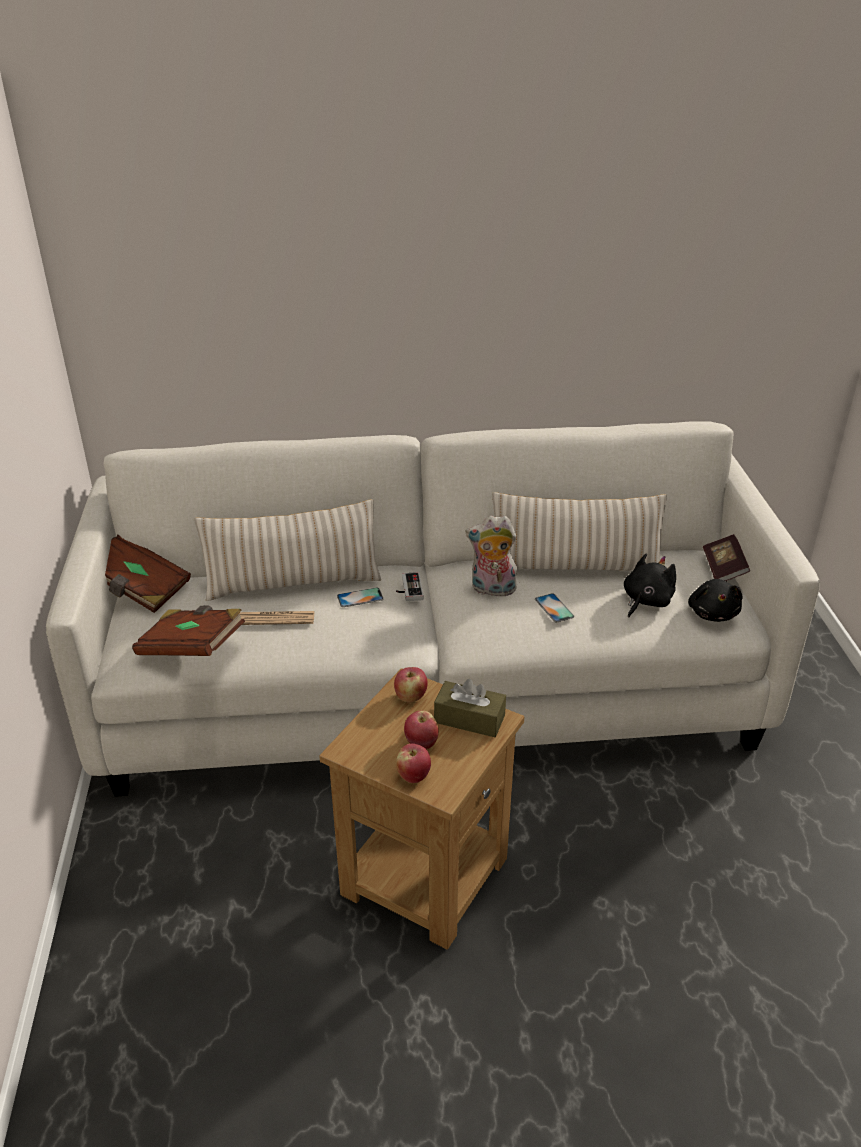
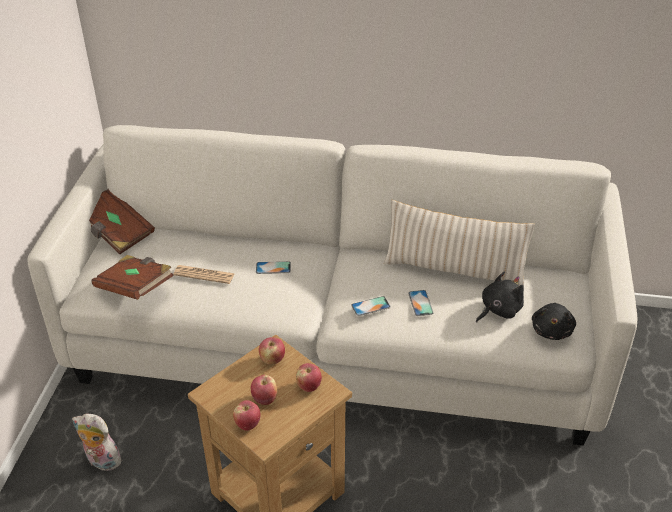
camera: 15 degrees right, 5 degrees up
(293, 583) = (229, 246): beige pillow -> none
(408, 589) = (314, 266): game controller -> none
(469, 719) = (308, 386): brown tissue box -> apple
(492, 590) = (378, 278): plush toy -> plush toy (101, 461)
(497, 621) = (370, 306): none -> phone
(723, 569) = (580, 291): book -> none

